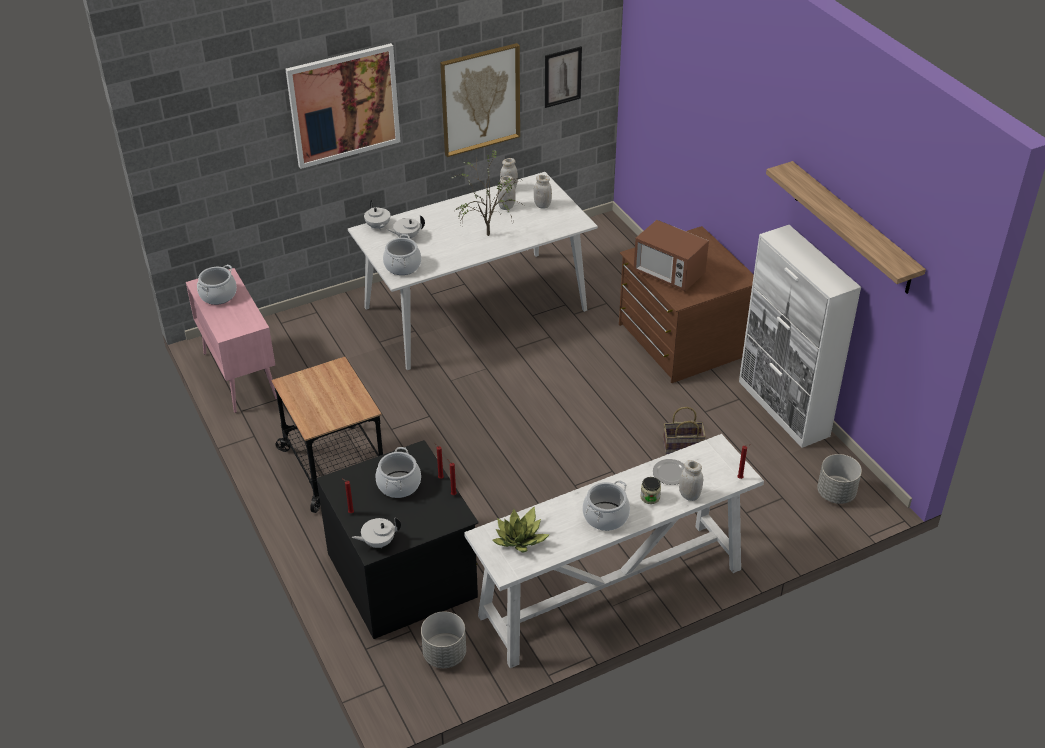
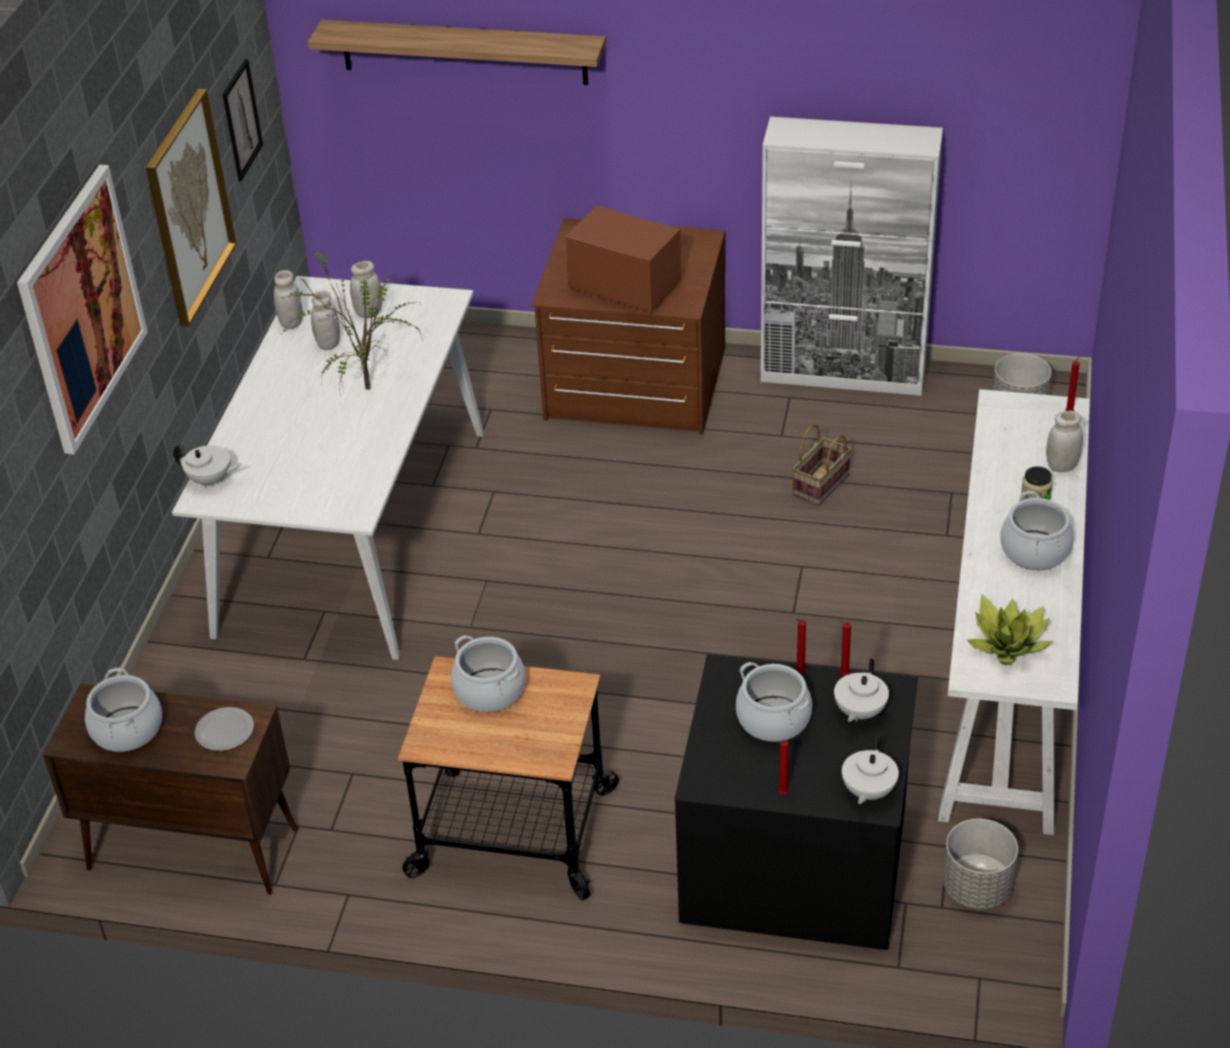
camera: 50 degrees left, 0 degrees up
(239, 375) = (190, 849): pink cabinet -> brown cabinet
(403, 266) = (333, 497): cooking pot -> cooking pot (490, 690)
(406, 237) = (272, 463): white teapot -> white teapot (859, 712)
(668, 274) = (625, 289): microwave -> microwave turned 135 degrees counterclockwise
(669, 473) = (1009, 462): plate -> plate (224, 732)
(852, 228) = (898, 59): shelf -> shelf (464, 52)

